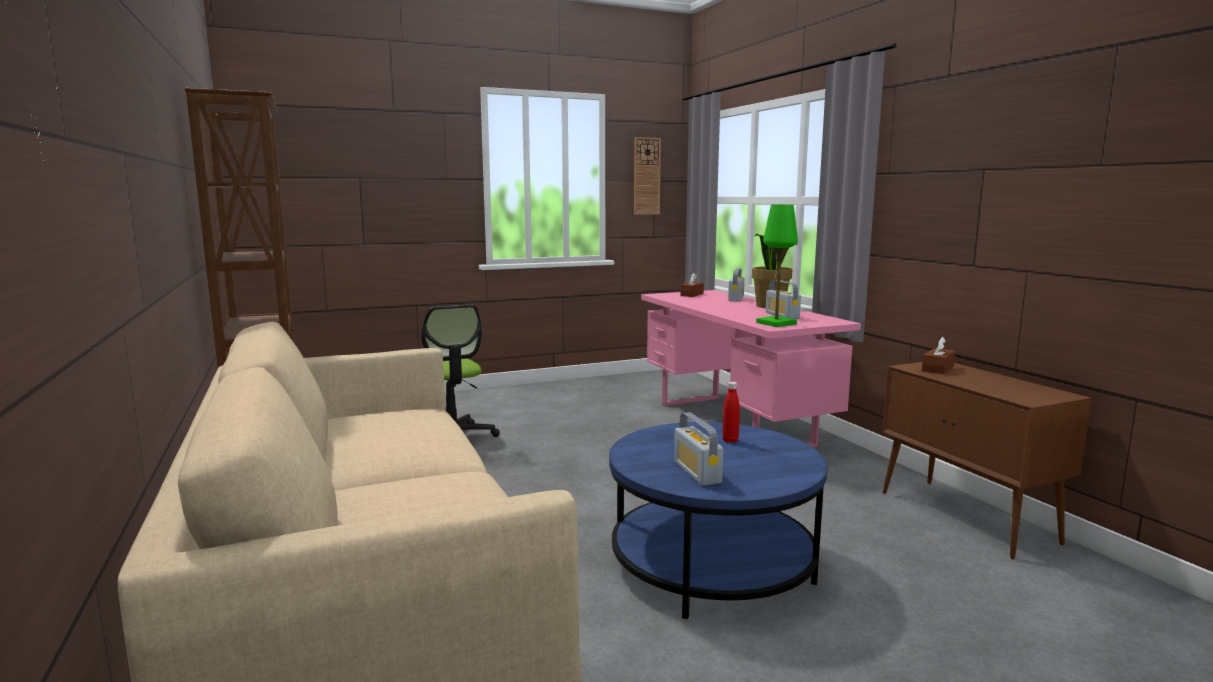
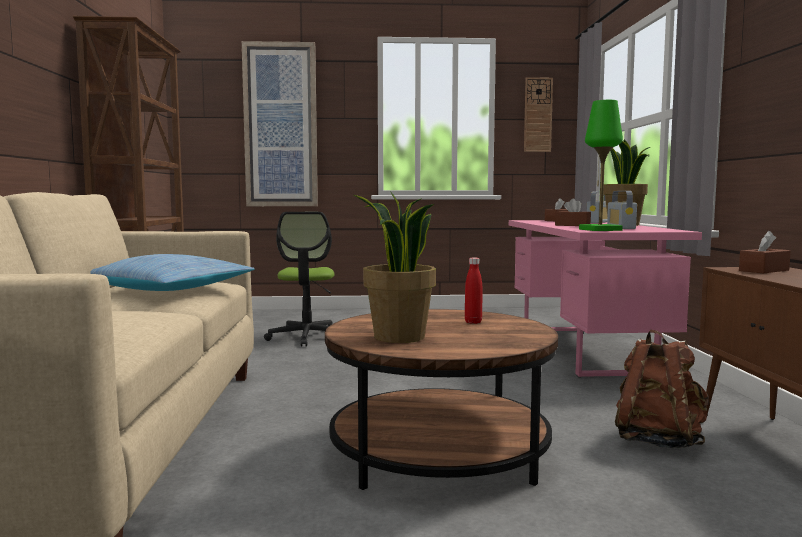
camera: 20 degrees right, 5 degrees down
(371, 187) = (280, 125): none -> picture
(406, 434) = (170, 289): none -> pillow
(697, 472) = (398, 337): radio -> potted plant
(712, 563) = (439, 451): blue coffee table -> brown coffee table
(730, 310) = (572, 225): none -> brown tissue box
(868, 520) = (658, 441): none -> brown backpack

